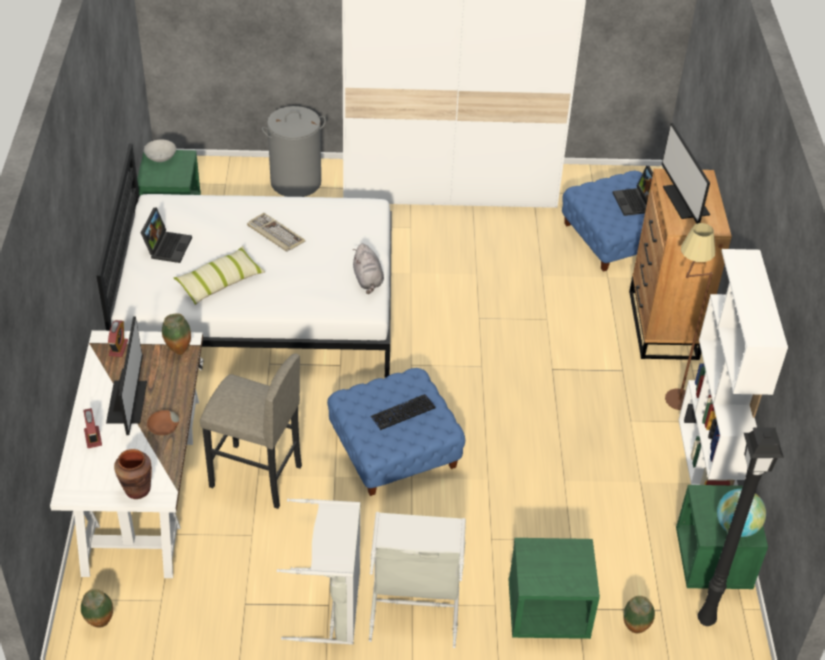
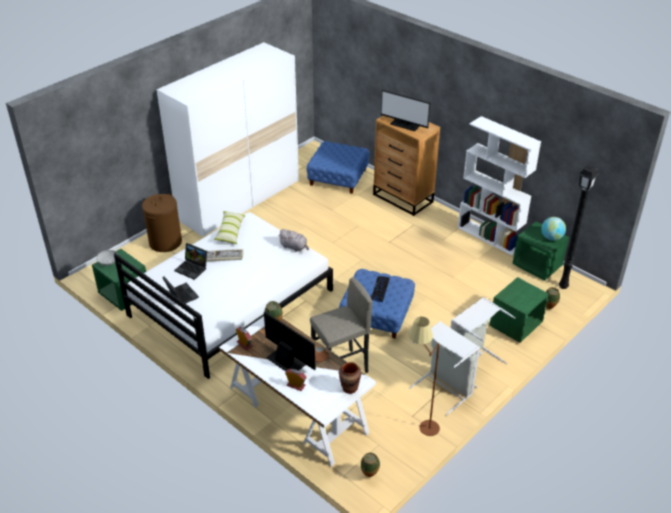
camera: 45 degrees left, 5 degrees down
(220, 282) = (231, 292): pillow -> pillow (230, 231)
(296, 182) = (165, 242): grey laundry basket -> brown laundry basket
(636, 203) = (343, 153): laptop -> laptop (193, 268)
(671, 390) = (440, 219): brown floor lamp -> brown floor lamp (420, 426)

